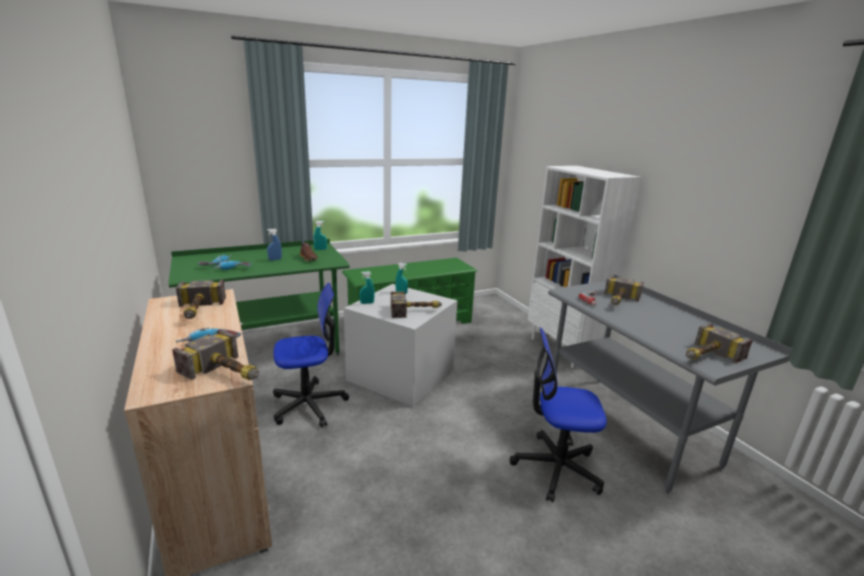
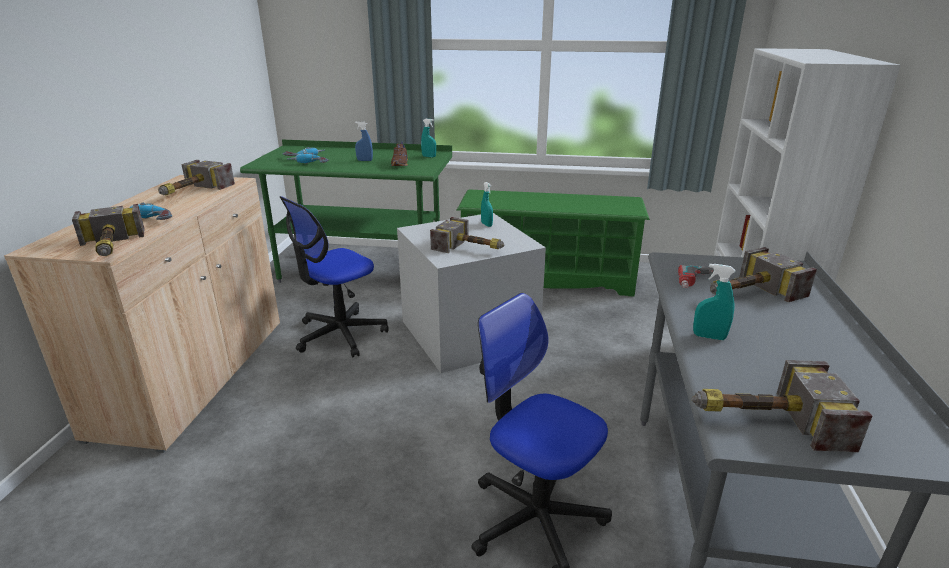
camera: 35 degrees right, 5 degrees up
(309, 405) = (340, 334): office chair -> office chair turned 120 degrees clockwise
(367, 303) = (429, 228): turquoise spray bottle -> turquoise spray bottle (709, 337)

